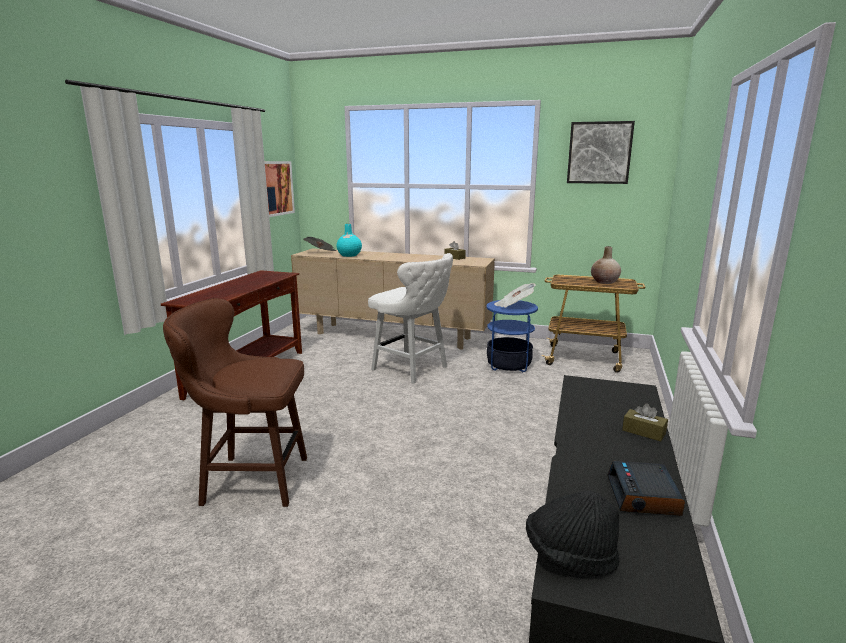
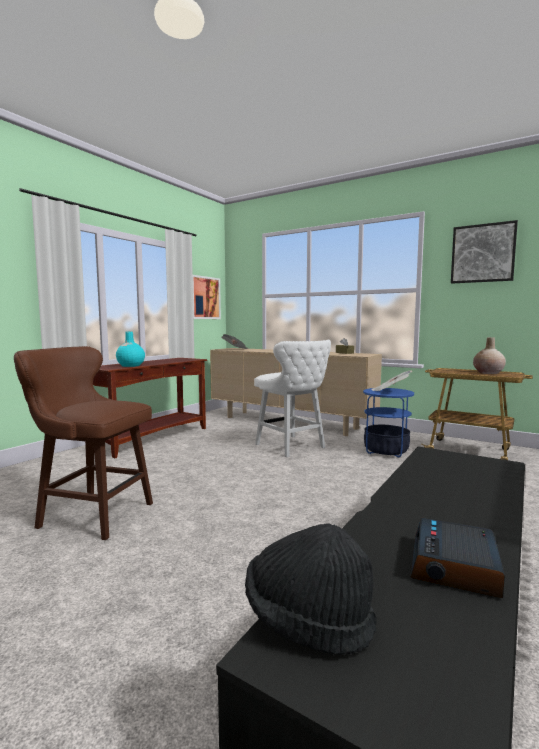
camera: 15 degrees right, 10 degrees down
(349, 255) = (255, 350): turquoise vase -> turquoise vase (130, 366)
(643, 432) = (488, 501): brown tissue box -> none

